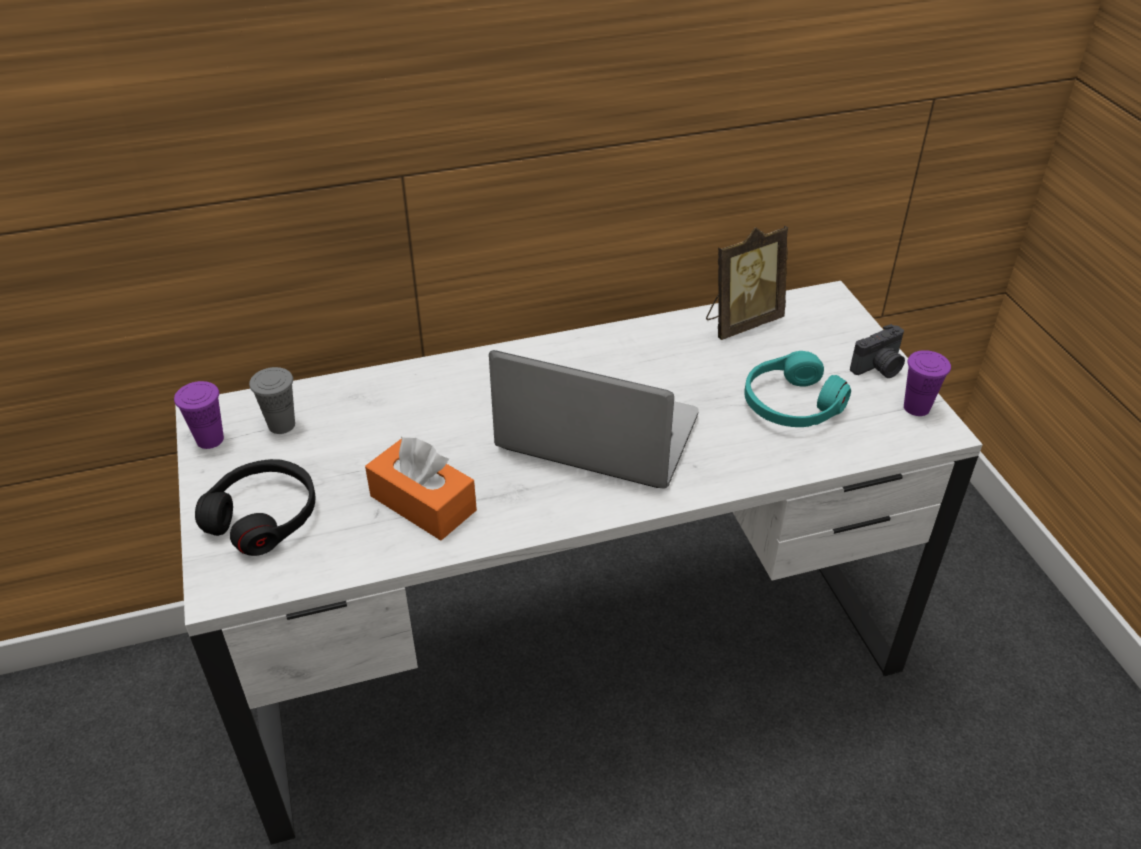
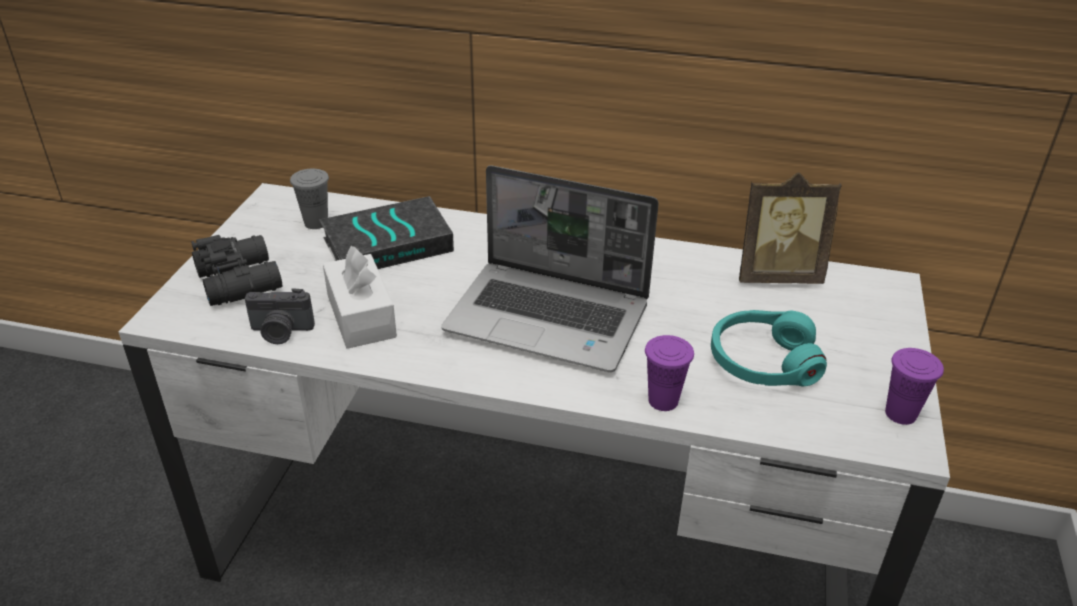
camera: 30 degrees right, 5 degrees down
(210, 439) = (259, 215): purple cup -> purple cup (663, 400)
(263, 516) = (241, 280): black headphones -> black binoculars
(378, 419) = (388, 243): none -> book
(423, 503) = (361, 316): orange tissue box -> white tissue box
(594, 434) = (550, 318): laptop -> laptop turned 150 degrees clockwise
(879, 368) = (890, 363): camera -> camera (281, 332)

